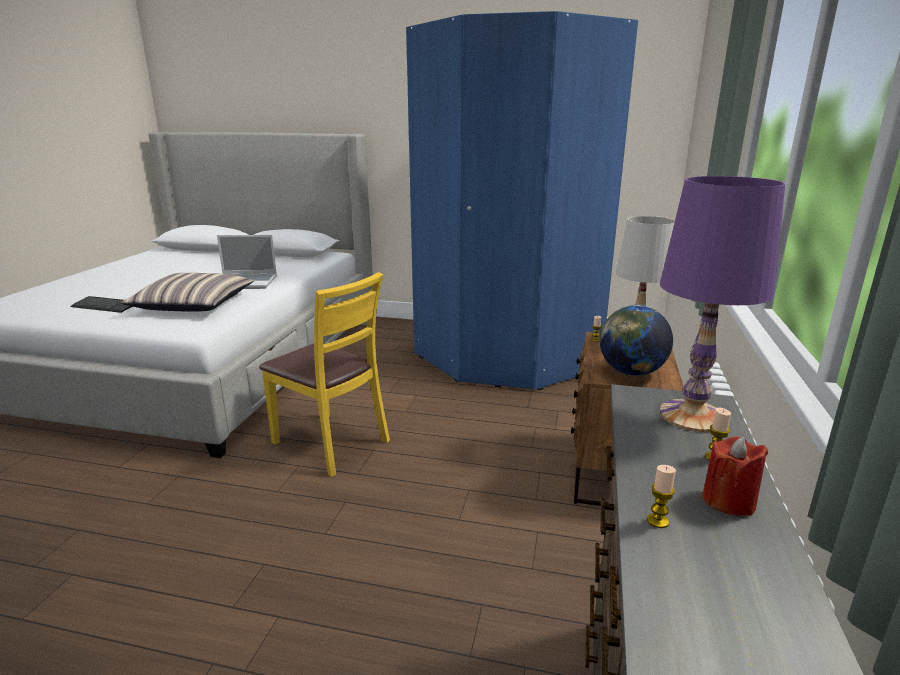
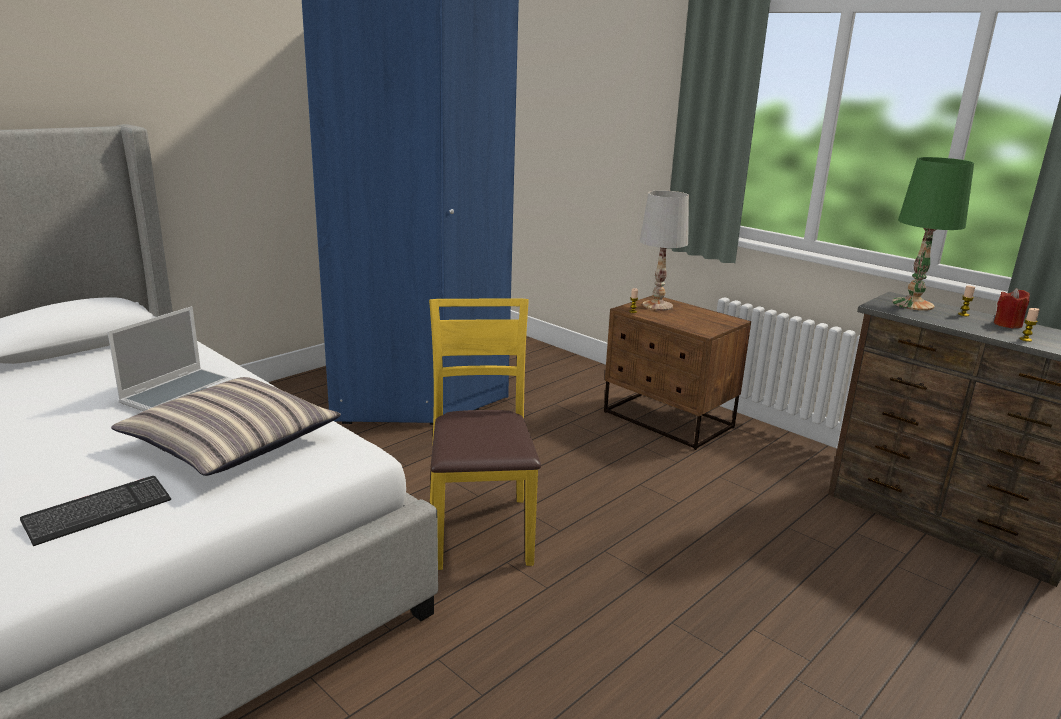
camera: 60 degrees left, 0 degrees up
(331, 443) = (480, 530): yellow chair -> yellow chair turned 75 degrees counterclockwise
(631, 372) = (705, 322): globe -> none
(692, 415) = (912, 304): purple table lamp -> green table lamp

